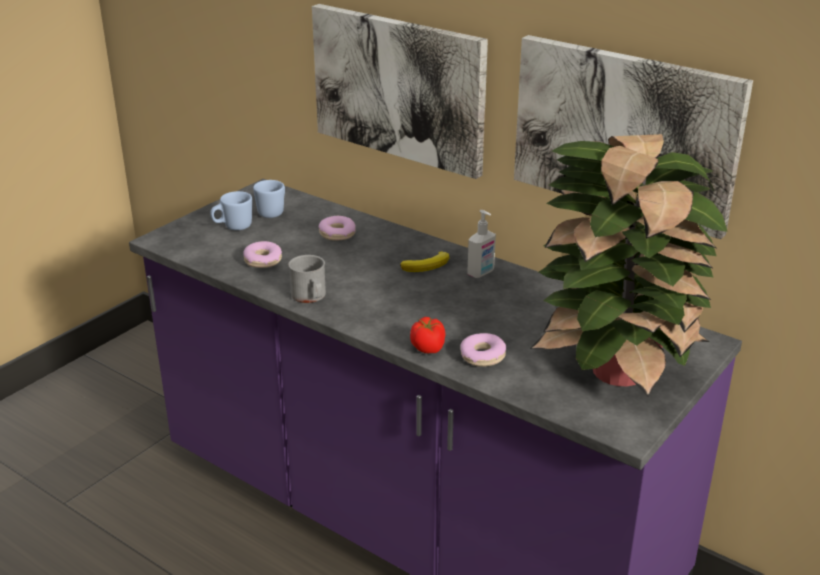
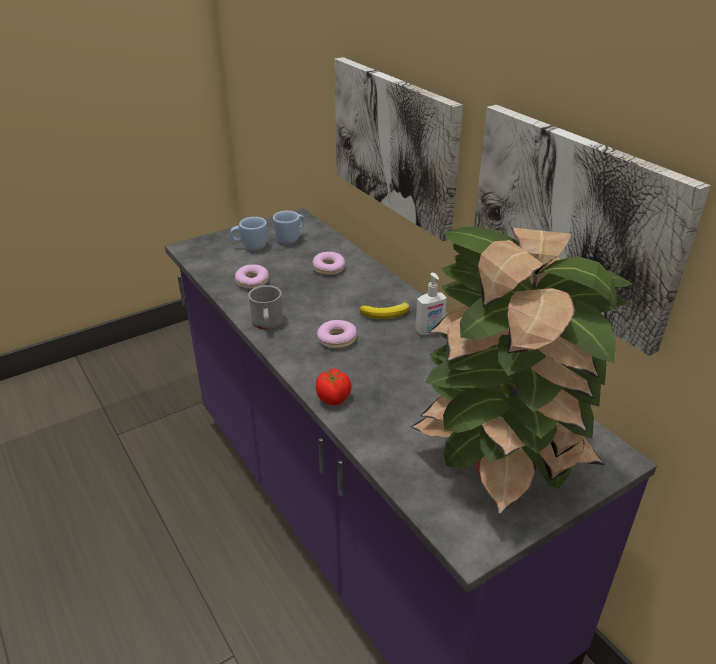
camera: 20 degrees right, 5 degrees up
(482, 356) = (377, 419): donut -> donut (337, 339)

